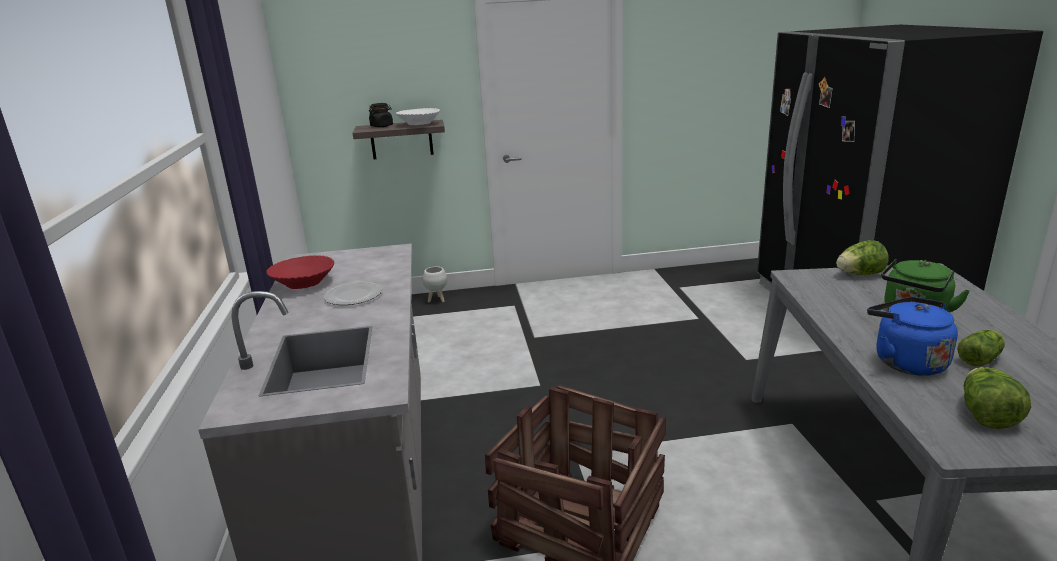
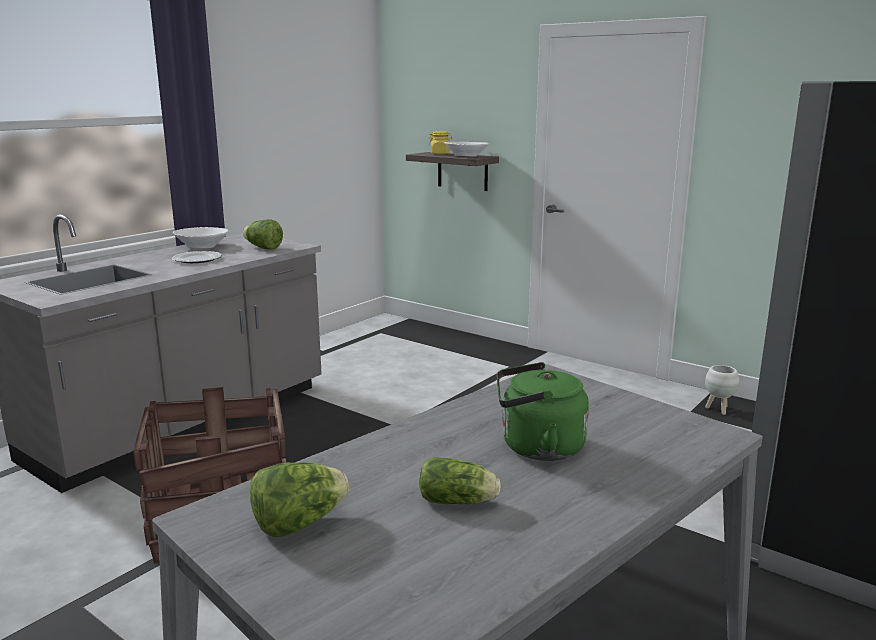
camera: 45 degrees right, 5 degrees down
(303, 284) = (202, 247): red bowl -> white bowl
(382, 126) = (440, 153): black jar -> yellow jar
(437, 300) = (461, 340): white planter -> white planter (718, 410)
(859, 274) = (618, 401): lettuce -> lettuce (263, 248)
(905, 361) = (391, 463): blue kettle -> none

